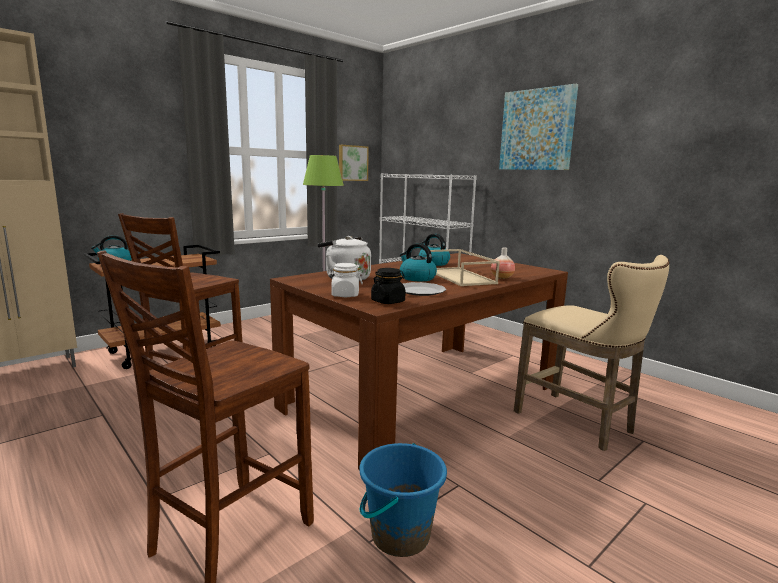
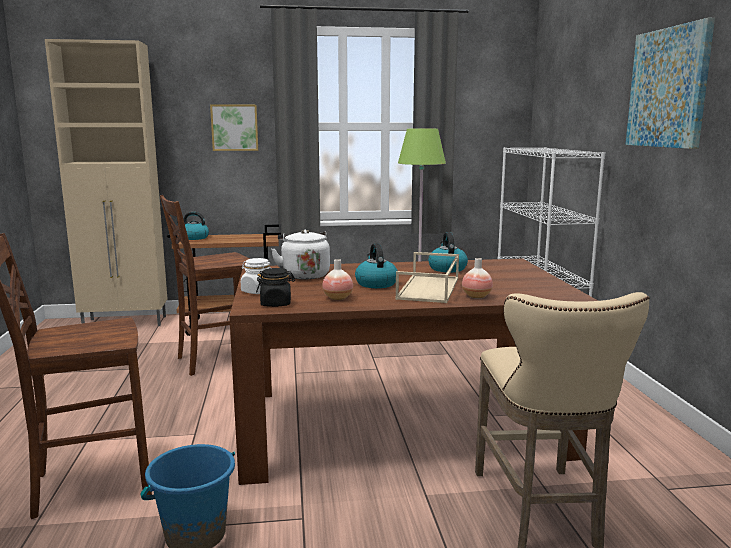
camera: 35 degrees right, 0 degrees up
(352, 163) = (484, 134): picture -> picture (234, 127)
(420, 291) = (337, 298): plate -> vase

